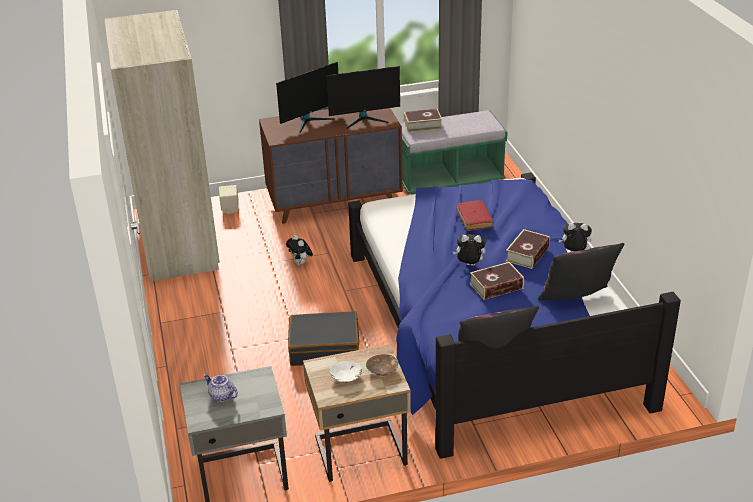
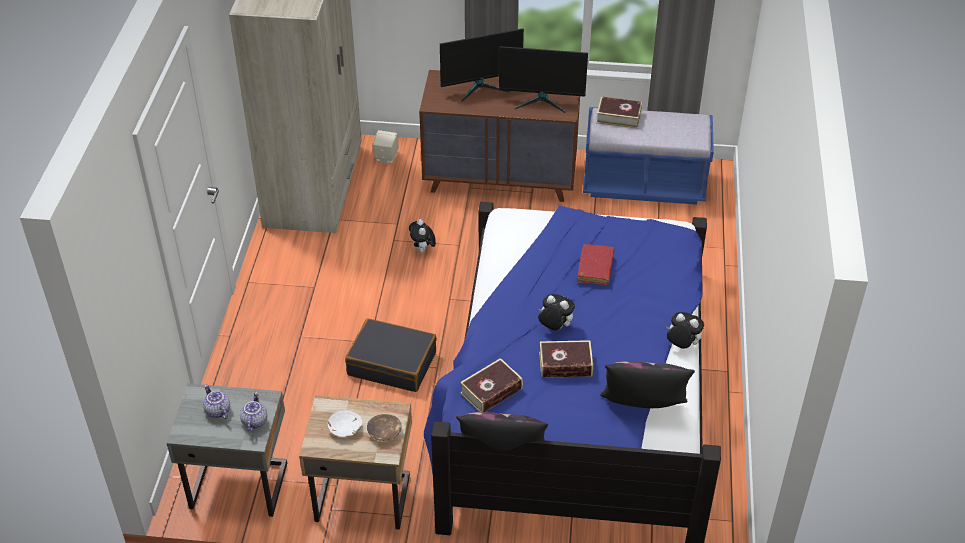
camera: 20 degrees right, 10 degrees up
(260, 394) = (254, 421): none -> teapot
(449, 180) = (644, 184): green bench -> blue bench
(527, 254) = (625, 333): book -> book (491, 391)

